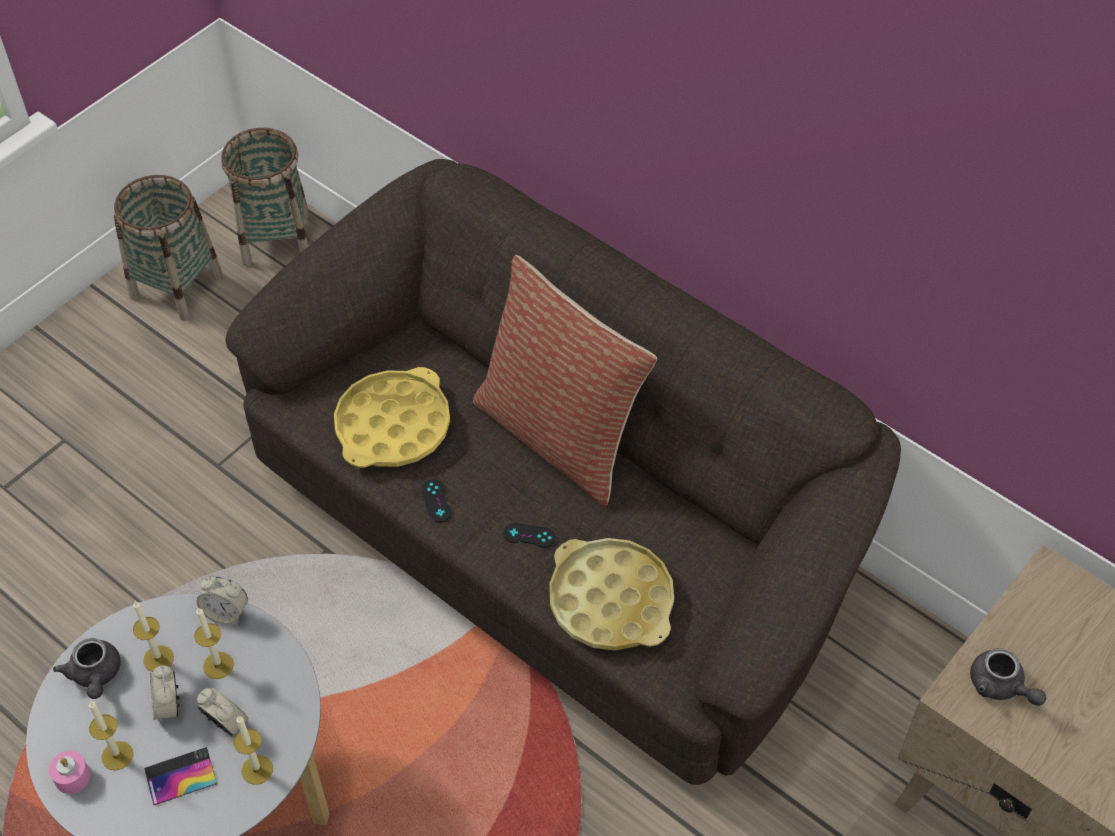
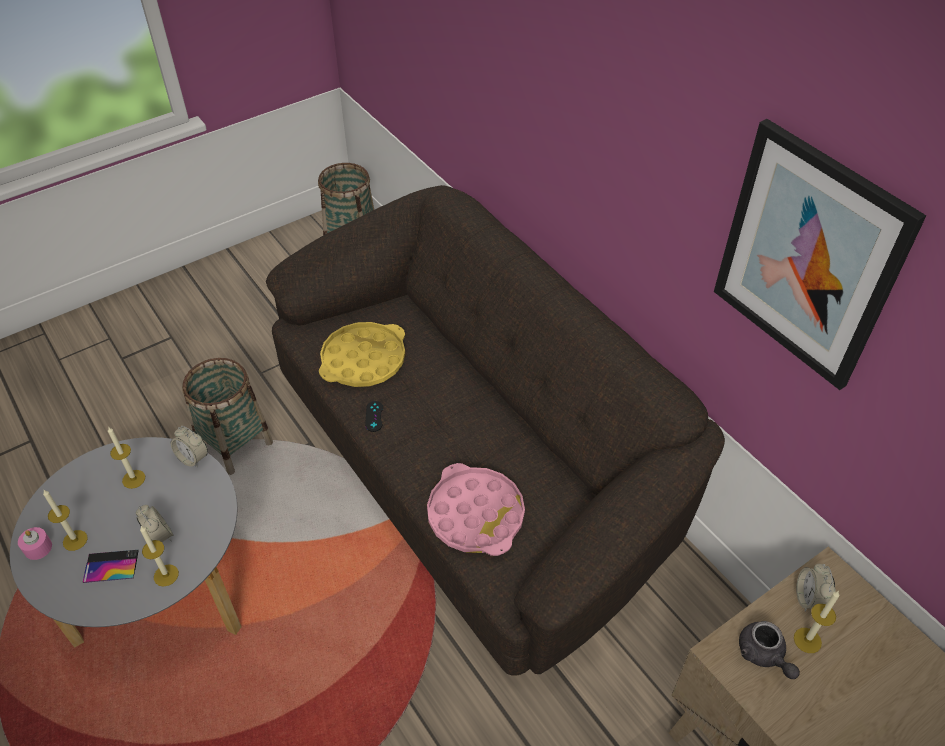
camera: 15 degrees right, 5 degrees down
(95, 676) = (86, 481): grey teapot -> none
(168, 706) = (125, 514): alarm clock -> alarm clock (809, 599)
(176, 287) = (278, 259): basket -> basket (235, 445)
(218, 665) = (172, 493): candle -> candle (807, 640)
(529, 535) = (431, 455): black game controller -> none
(559, 435) = (478, 390): pillow -> none
(611, 600) = (475, 515): yellow tray -> pink tray
(977, 233) = (808, 257): none -> picture

